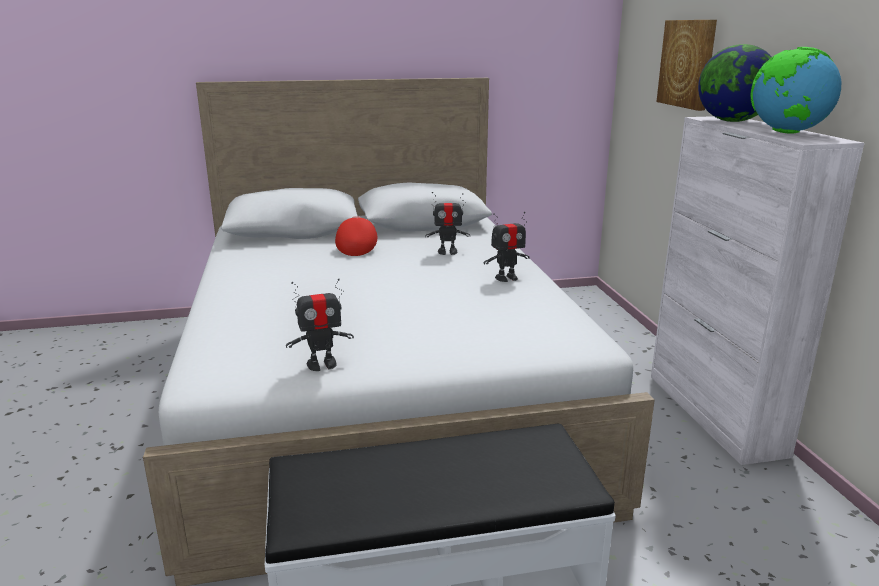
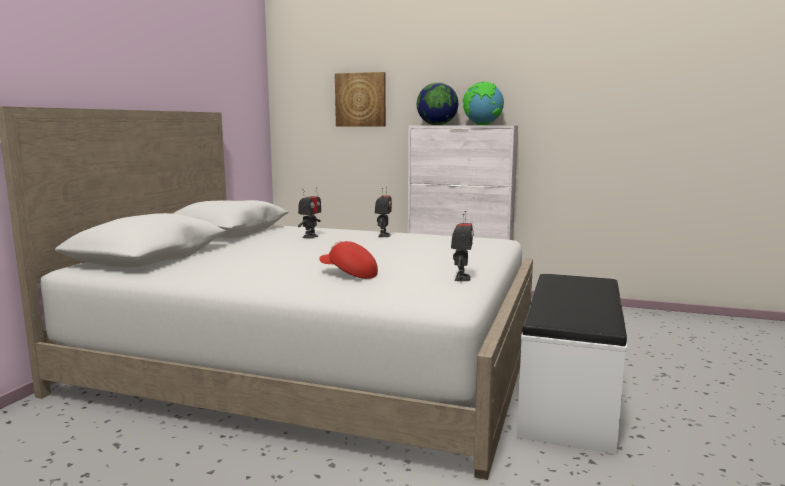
camera: 60 degrees left, 10 degrees down
(356, 248) = (249, 249): red cap -> red cap (348, 274)

